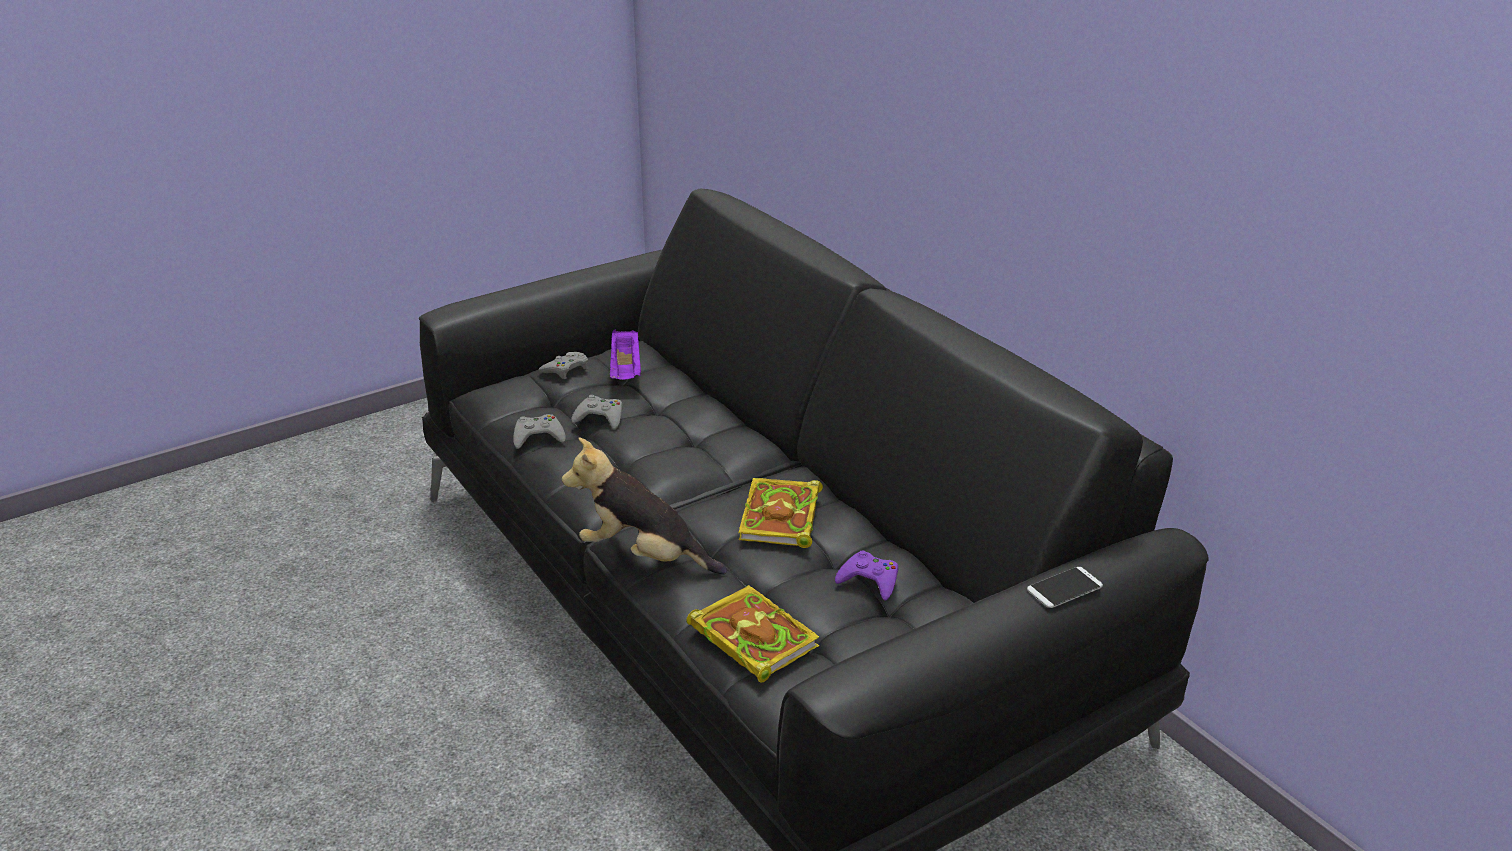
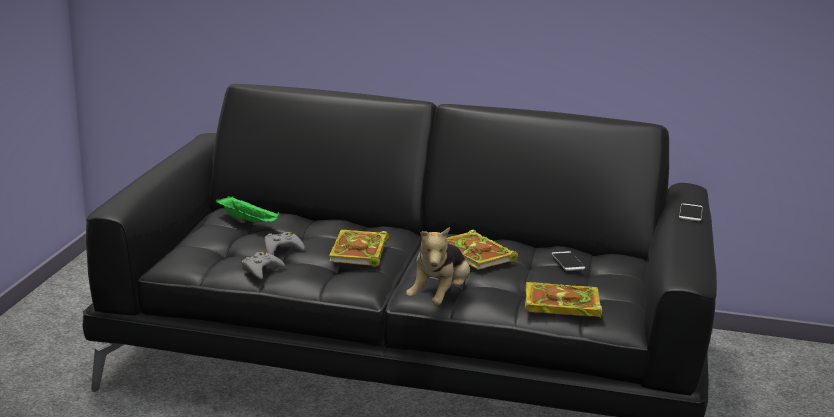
camera: 45 degrees left, 10 degrees down
(566, 369) = (209, 233): grey game controller -> none
(626, 370) = (249, 222): purple tray -> green tray
(644, 556) = (440, 297): plush toy -> plush toy turned 45 degrees counterclockwise
(663, 457) = (359, 253): none -> book
(870, 580) = (568, 261): purple game controller -> phone

